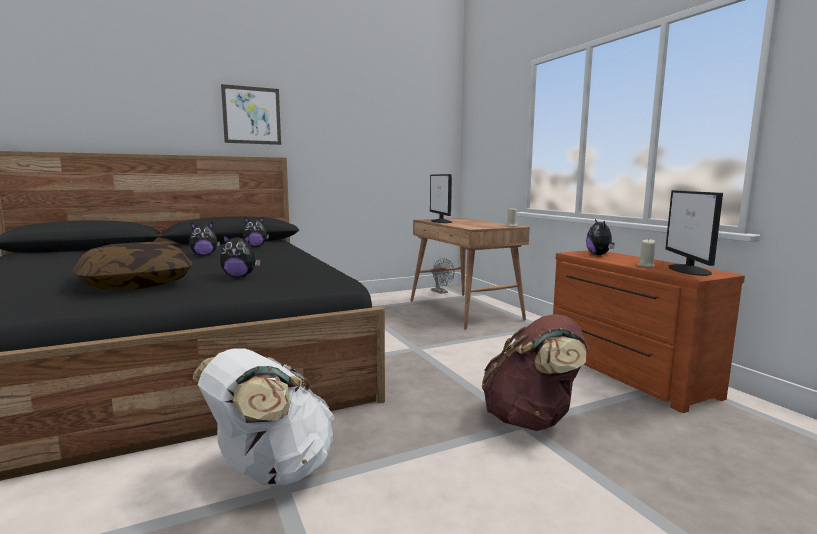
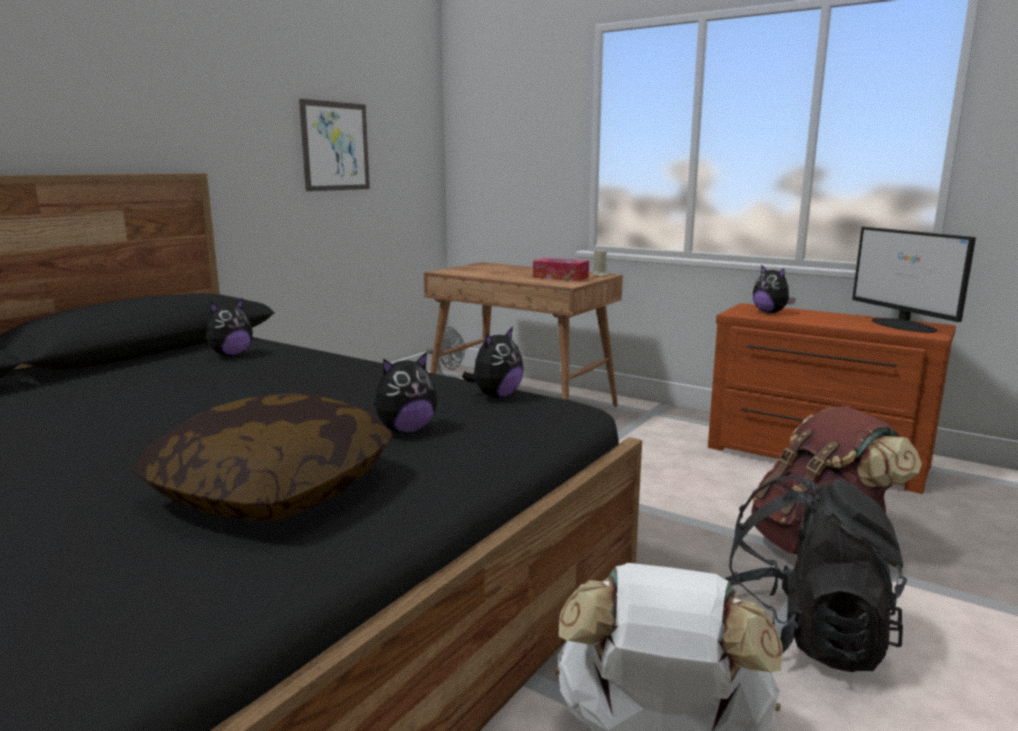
camera: 30 degrees left, 5 degrees up
(204, 255) = (185, 391): plush toy -> plush toy (496, 396)
(252, 115) = (130, 88): picture -> picture (335, 146)
(428, 459) = (800, 640): none -> black backpack
(441, 221) = (479, 273): monitor -> none
(482, 225) = (560, 277): none -> tissue box
(645, 266) = (854, 324): beige candle -> none

